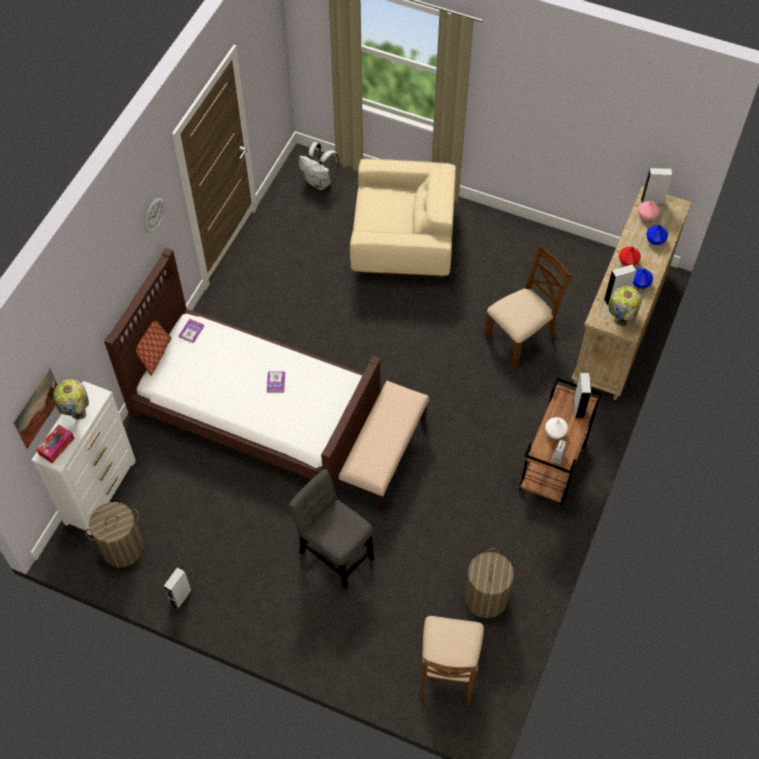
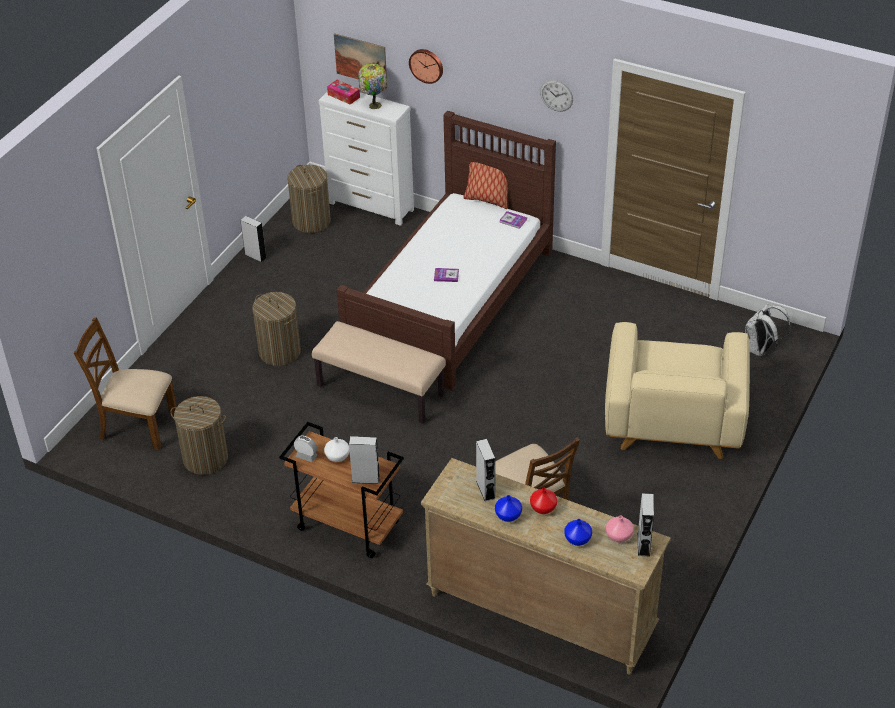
camera: 95 degrees right, 15 degrees down
(78, 332) = (426, 65): none -> wall clock
(334, 552) = (280, 352): grey chair -> laundry basket
(619, 321) = (452, 489): table lamp -> none

